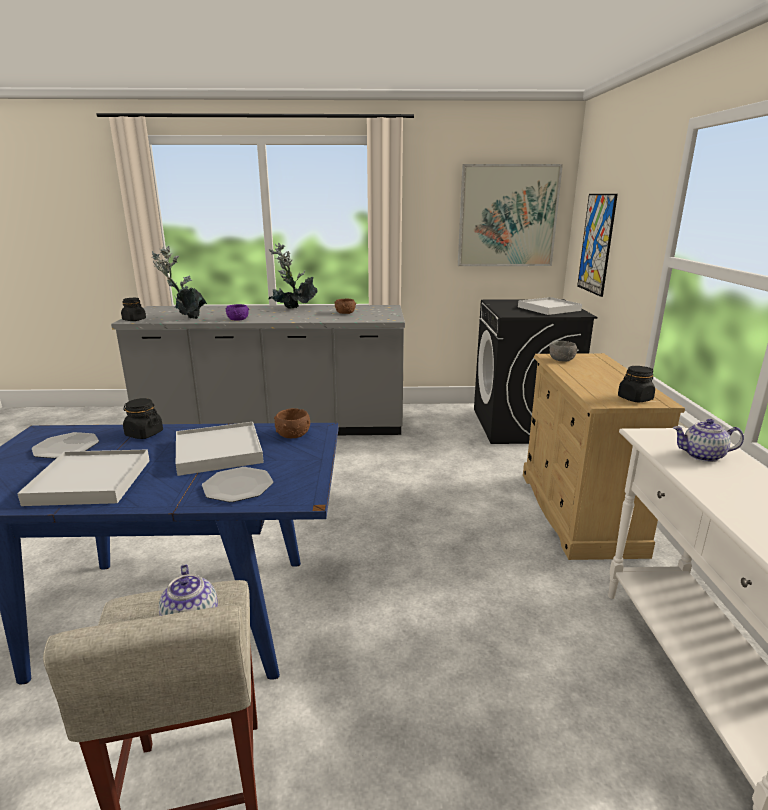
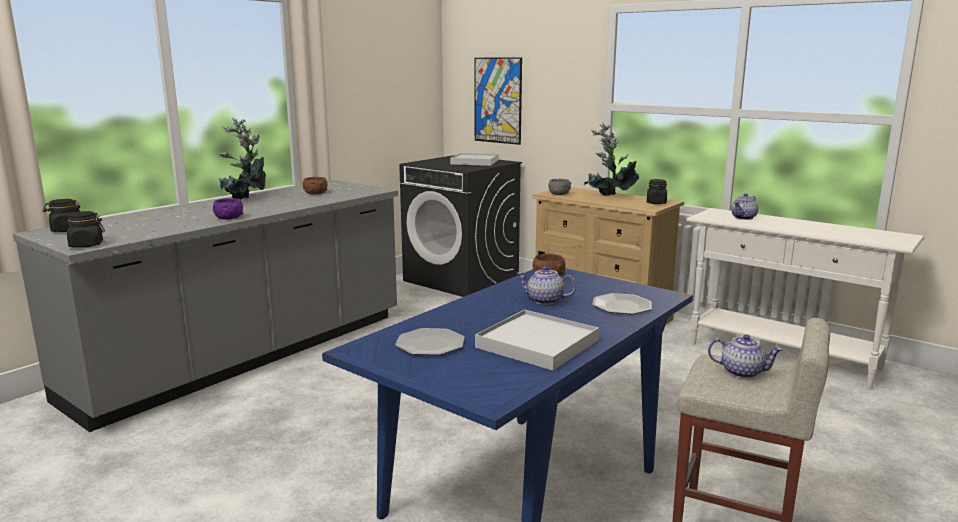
camera: 50 degrees left, 5 degrees down
(144, 434) = (452, 315): black jar -> black jar (66, 230)
(186, 319) = (163, 230): potted plant -> potted plant (609, 197)
(218, 452) = (544, 300): white tray -> teapot
(507, 216) = (400, 79): picture -> none

